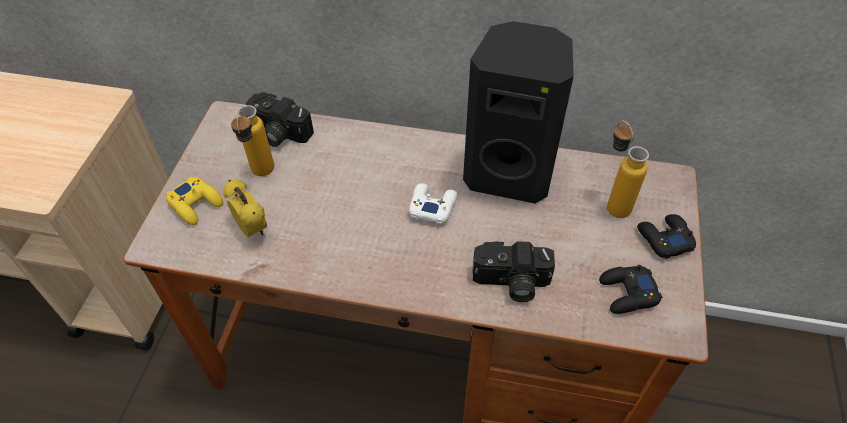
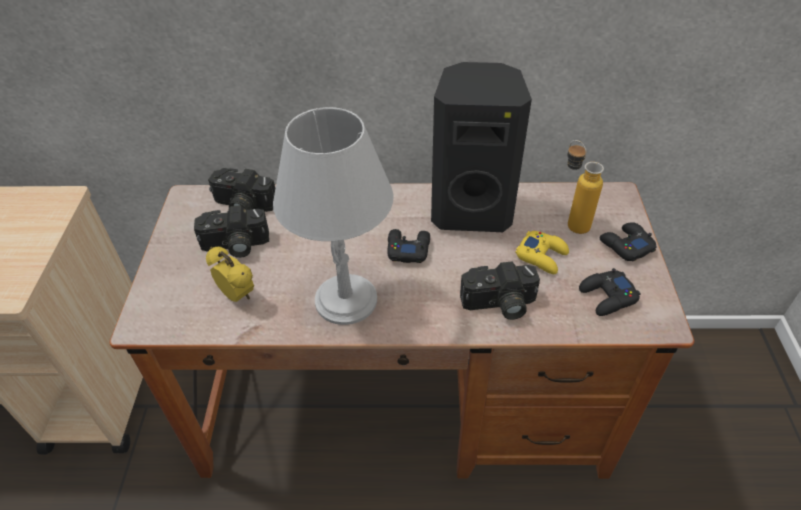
camera: 10 degrees left, 5 degrees down
(196, 204) = (175, 281): yellow game controller -> yellow game controller (542, 256)
(261, 176) = (235, 246): bottle -> camera
(357, 252) = (346, 300): none -> grey table lamp
(432, 206) = (408, 249): white game controller -> black game controller

